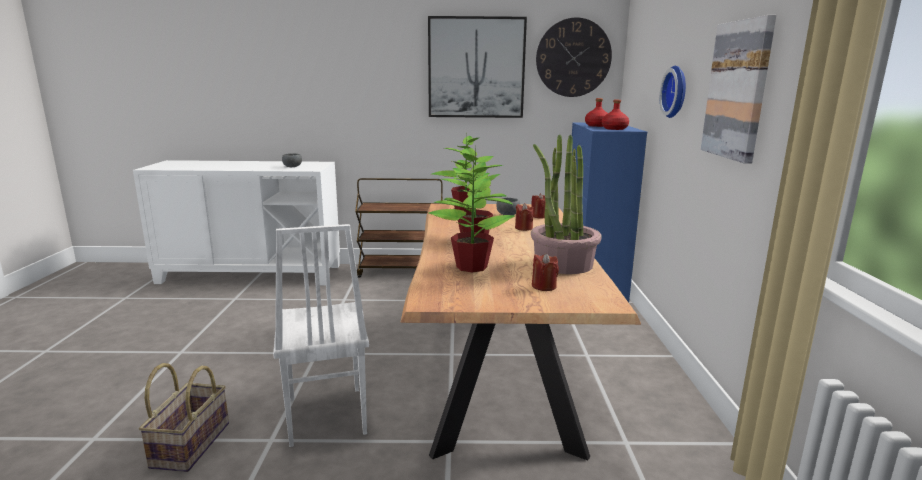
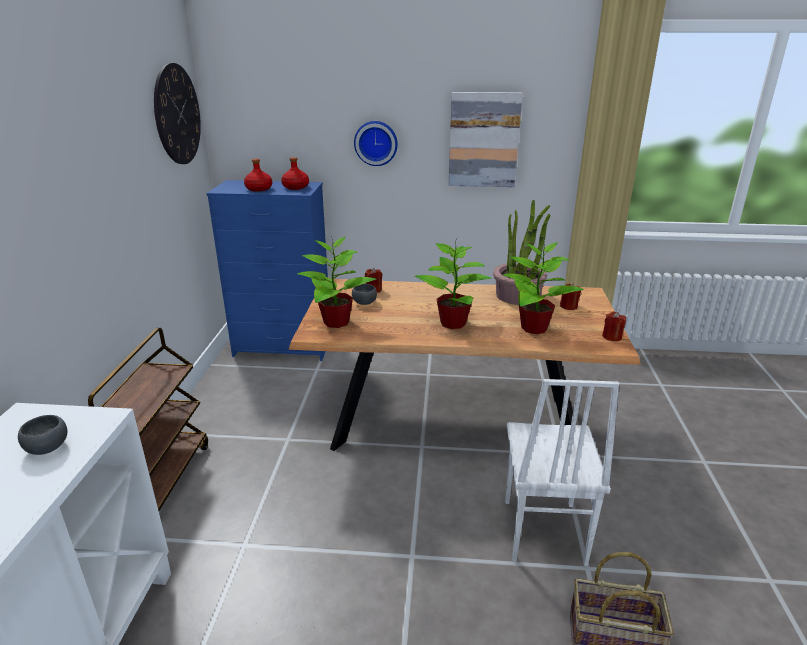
camera: 85 degrees left, 10 degrees up
(325, 416) = (542, 532): white chair -> white chair turned 105 degrees clockwise
(476, 68) = (116, 152): picture -> none
(523, 228) = (416, 300): red candle -> red candle (612, 337)

